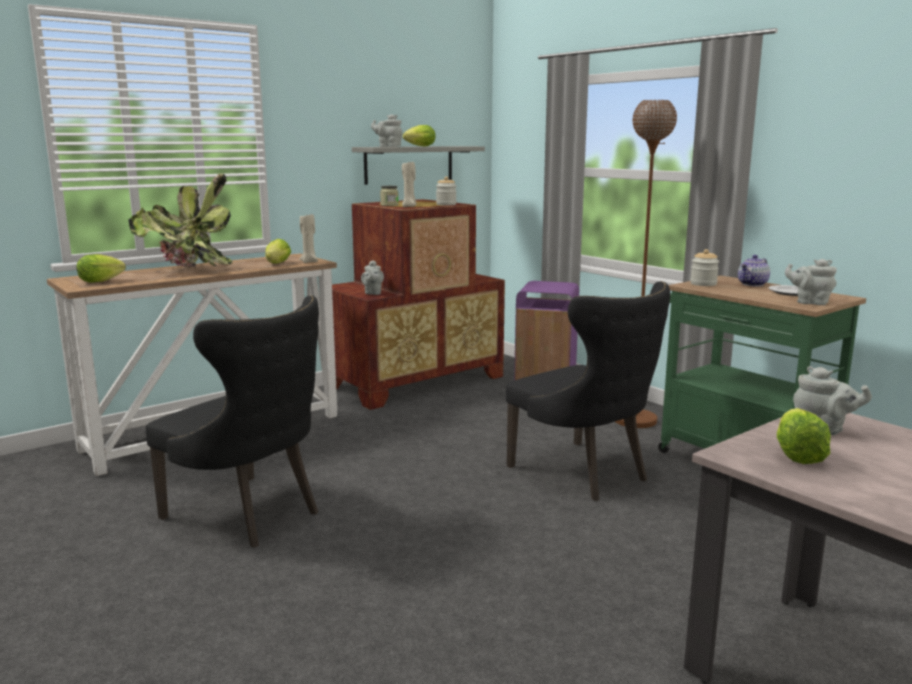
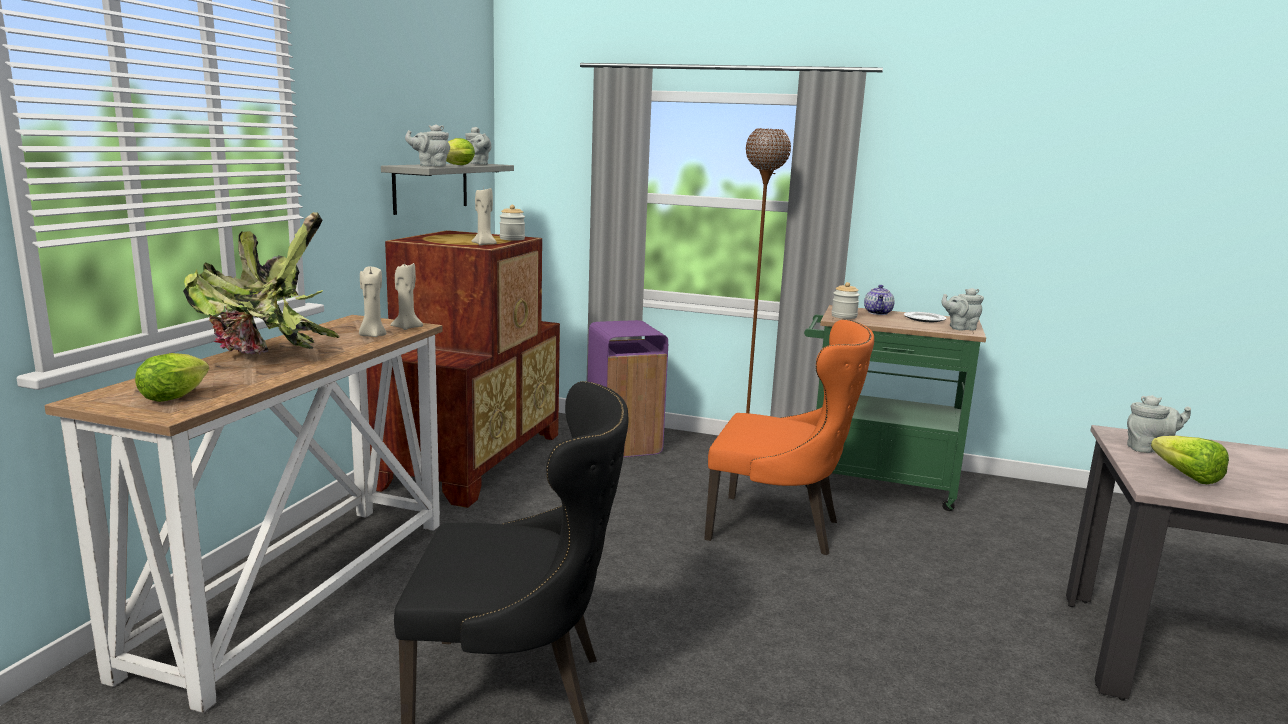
camera: 35 degrees left, 0 degrees up
(276, 264) = (372, 335): lettuce -> beige candle
(372, 293) = (452, 358): grey teapot -> grey teapot (477, 164)
(389, 205) = (450, 243): jar -> none
(584, 472) = (779, 527): black chair -> orange chair

